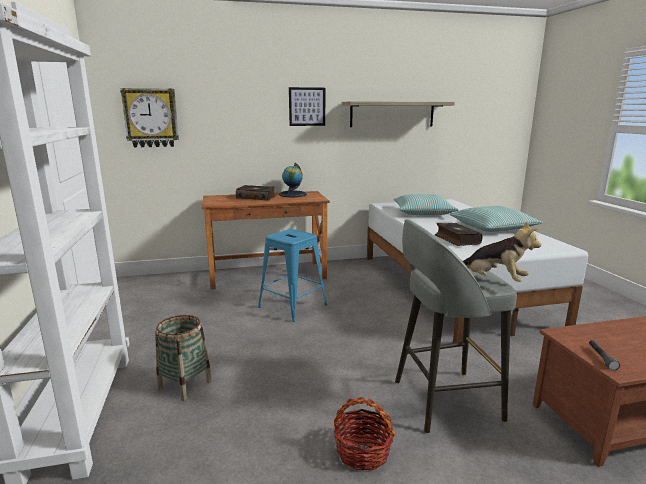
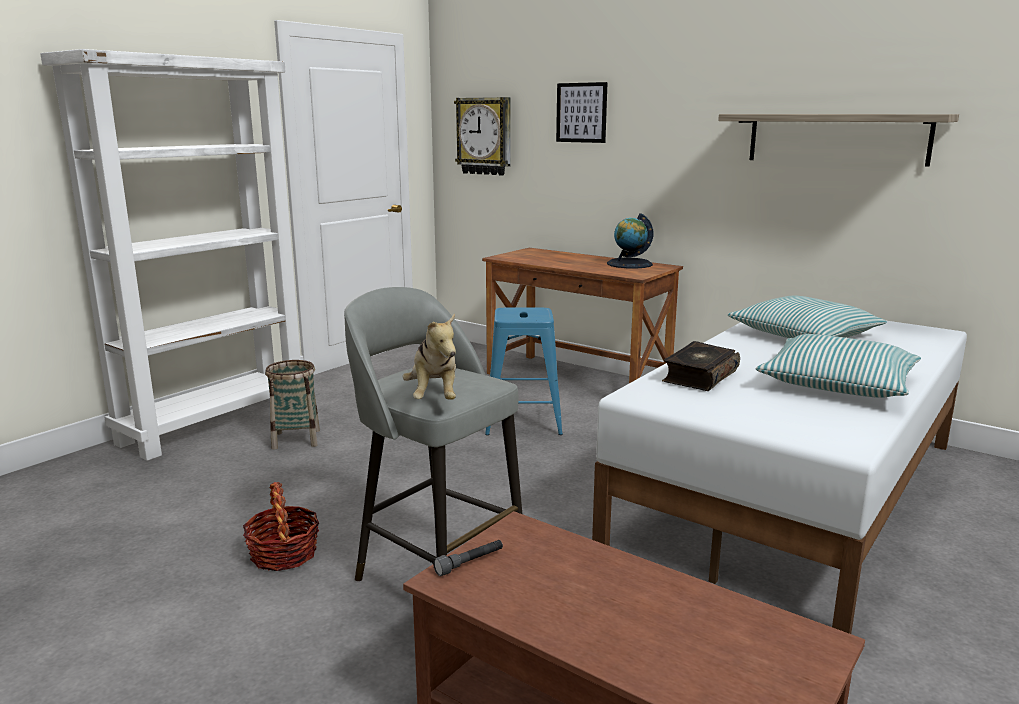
camera: 50 degrees right, 0 degrees up
(256, 197) = (572, 259): book -> none
(307, 106) = (679, 122): picture -> picture (581, 112)

